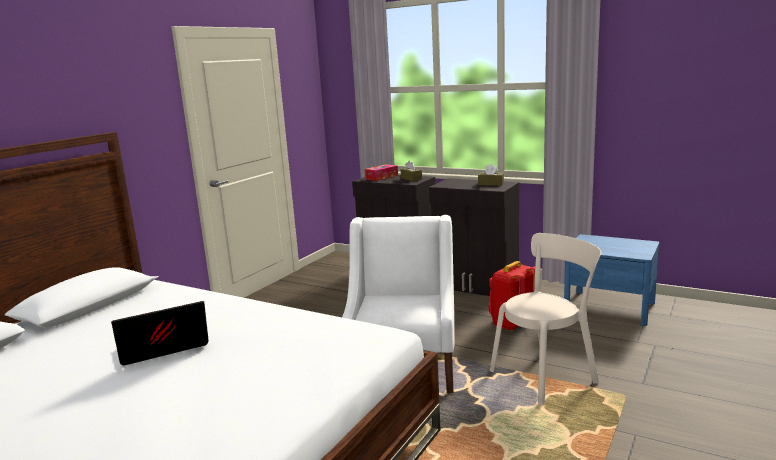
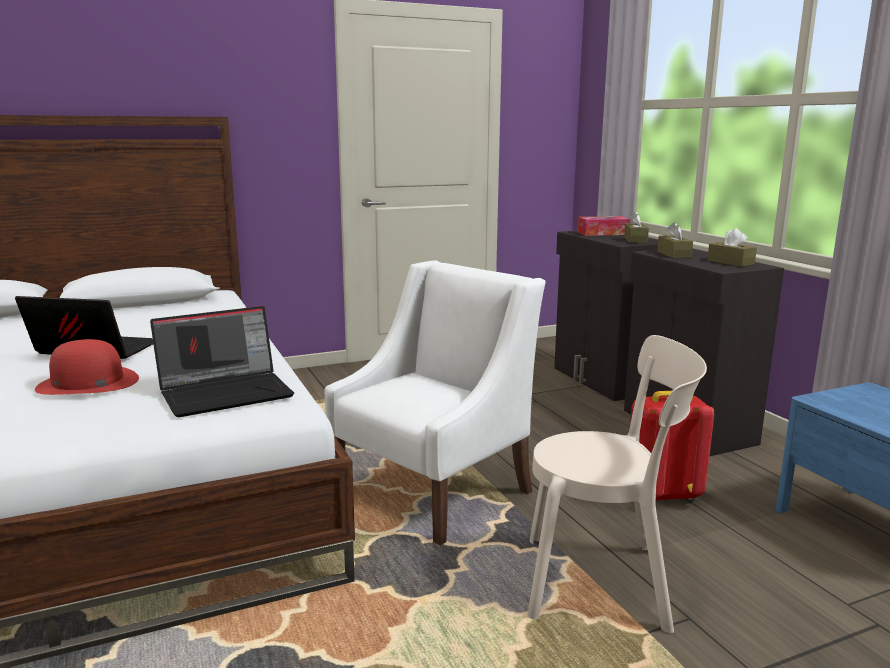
camera: 35 degrees right, 0 degrees up
(221, 368) = (87, 383): none -> red hat
(332, 339) = (227, 392): none -> laptop
(454, 184) = (674, 254): none -> brown tissue box

